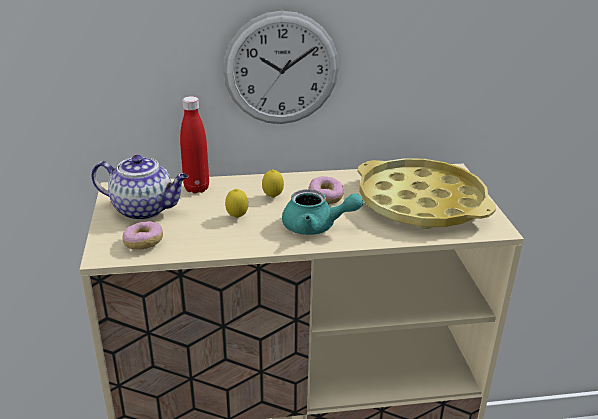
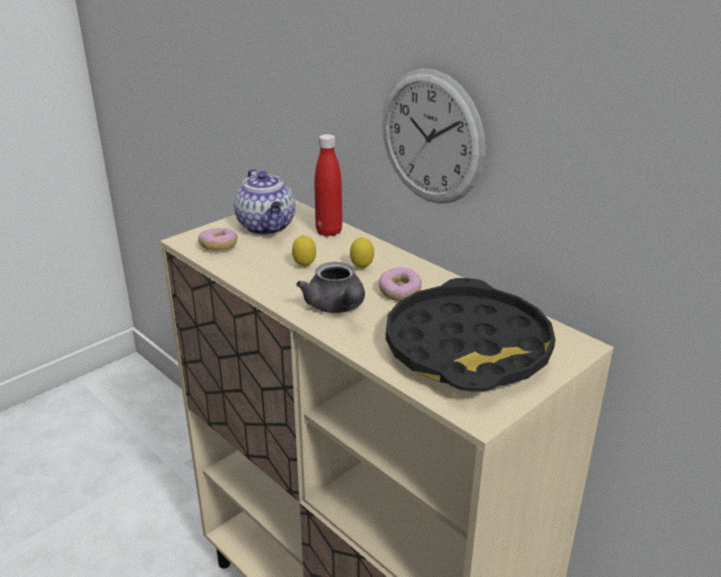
camera: 55 degrees right, 0 degrees up
(316, 227) = (337, 307): turquoise teapot -> grey teapot
(421, 203) = (467, 348): yellow tray -> black tray

